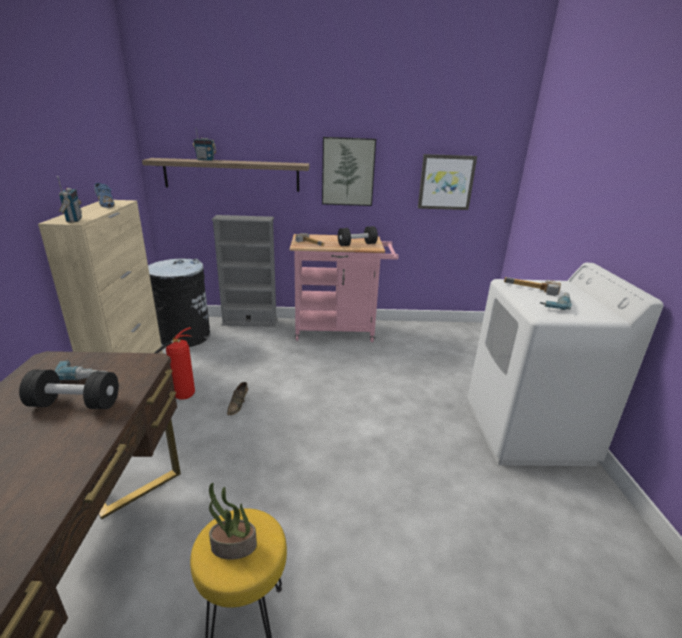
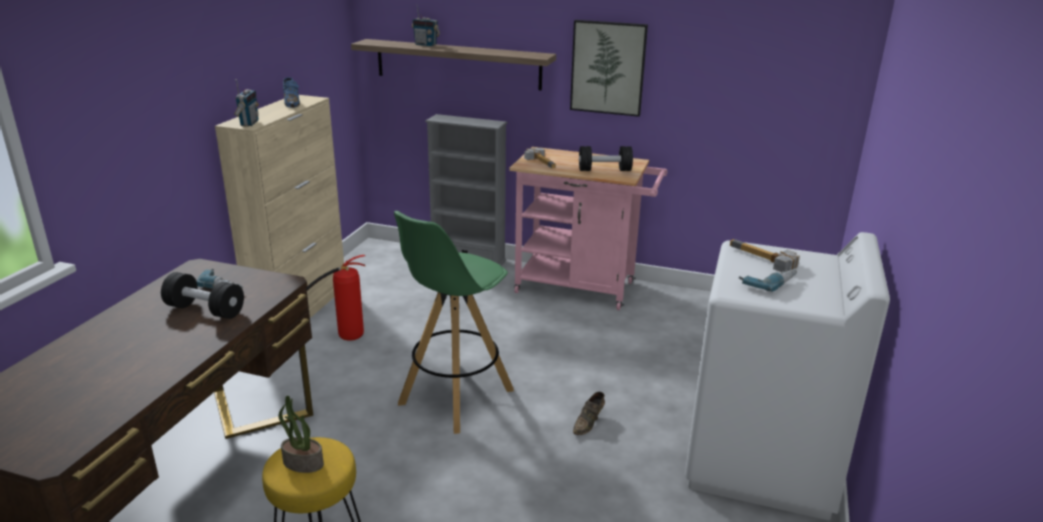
camera: 20 degrees right, 0 degrees up
(184, 336) = (380, 267): black trash can -> none
(238, 405) = (405, 358): brown shoe -> brown shoe (589, 423)
(294, 430) = (455, 397): none -> green stool
(446, 182) = (751, 89): picture -> none

